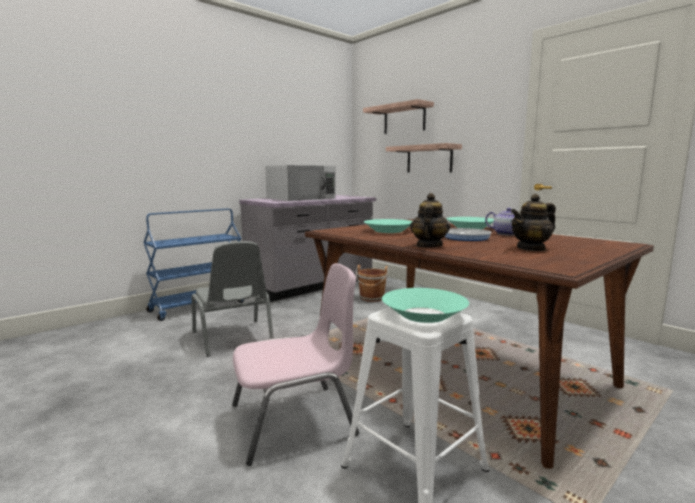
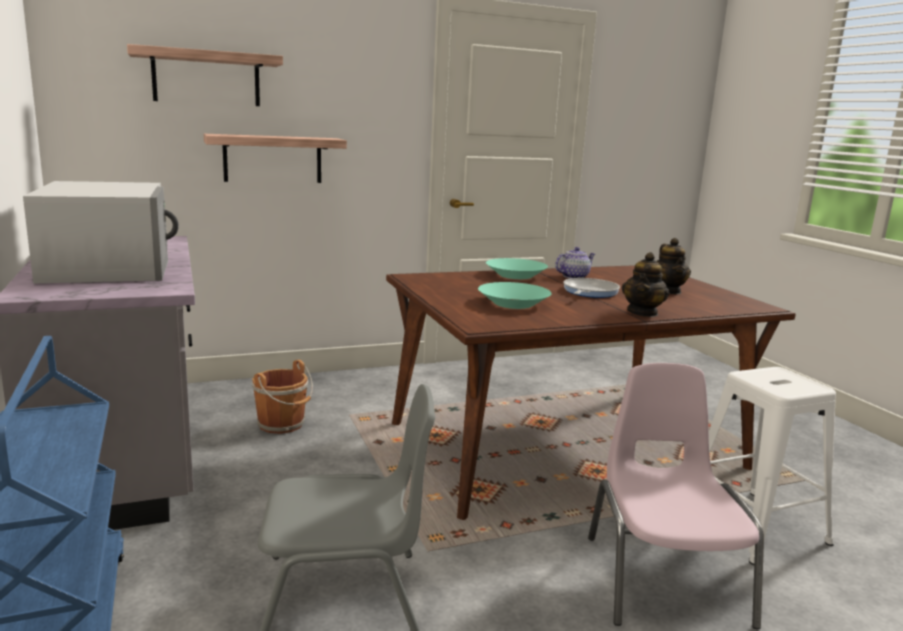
camera: 70 degrees left, 5 degrees up
(424, 314) = (781, 379): turquoise bowl -> none
(428, 246) = (643, 312): teapot -> teapot turned 105 degrees counterclockwise

